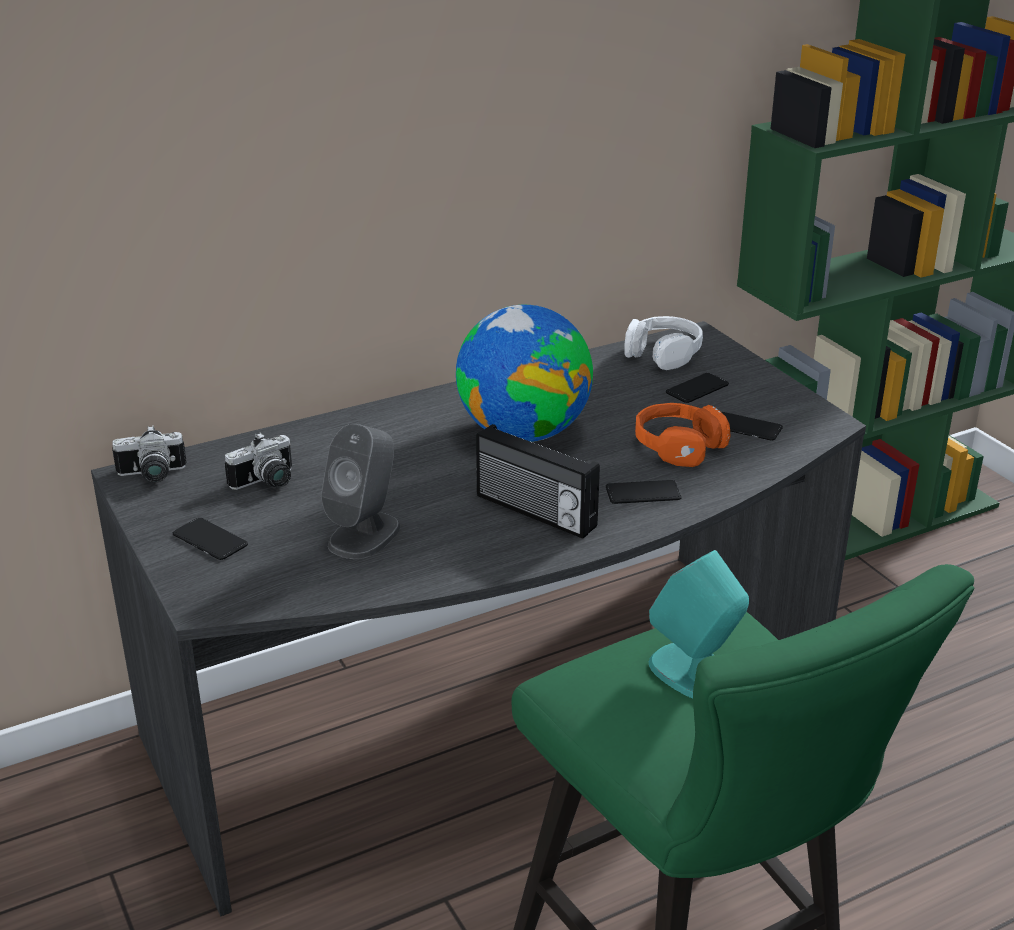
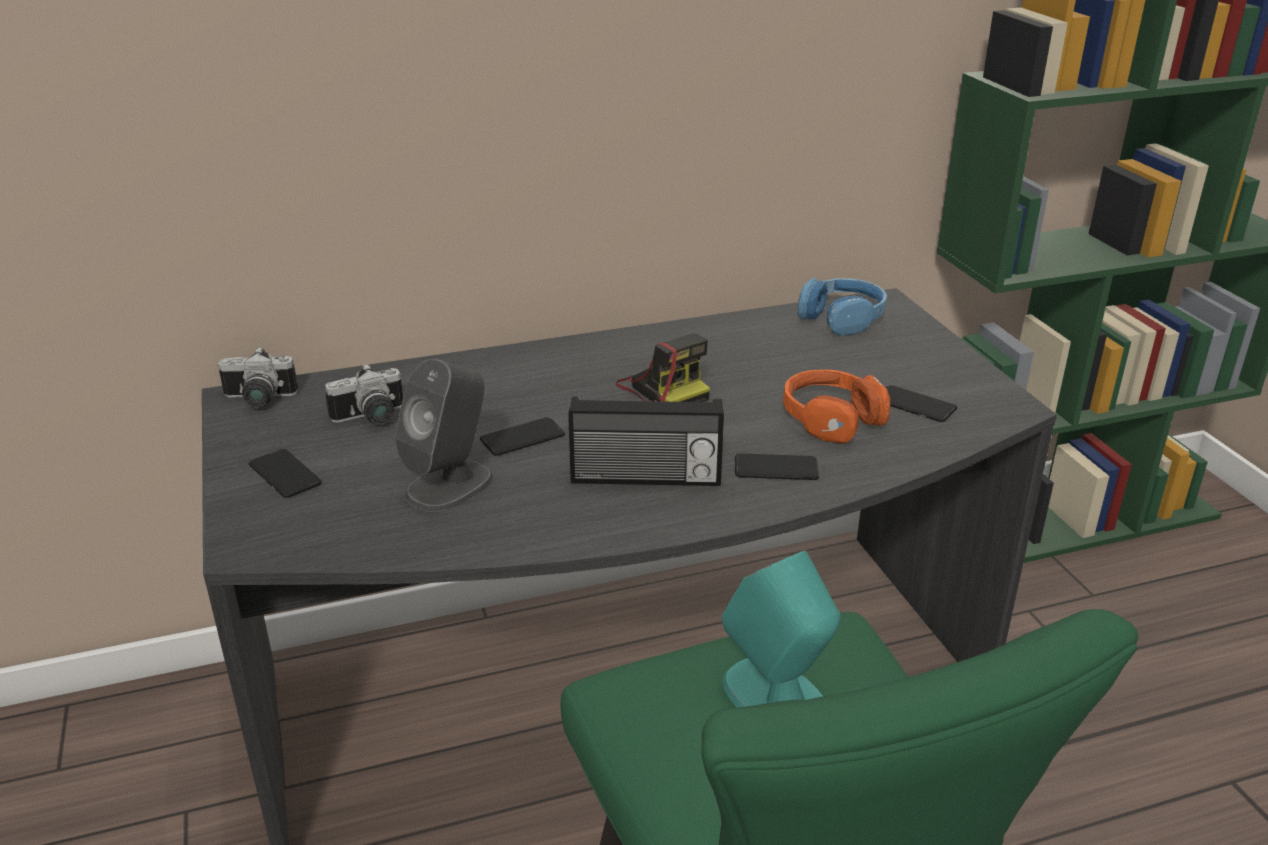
camera: 10 degrees right, 0 degrees up
(524, 432) = (663, 389): globe -> camera
(534, 512) = (645, 478): radio -> radio turned 45 degrees counterclockwise
(663, 353) = (842, 318): white headphones -> blue headphones
(697, 389) = (869, 358): phone -> phone (522, 438)

